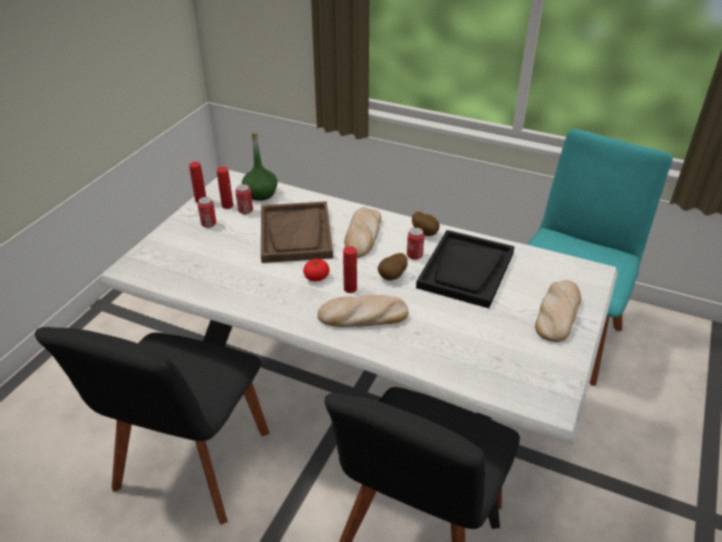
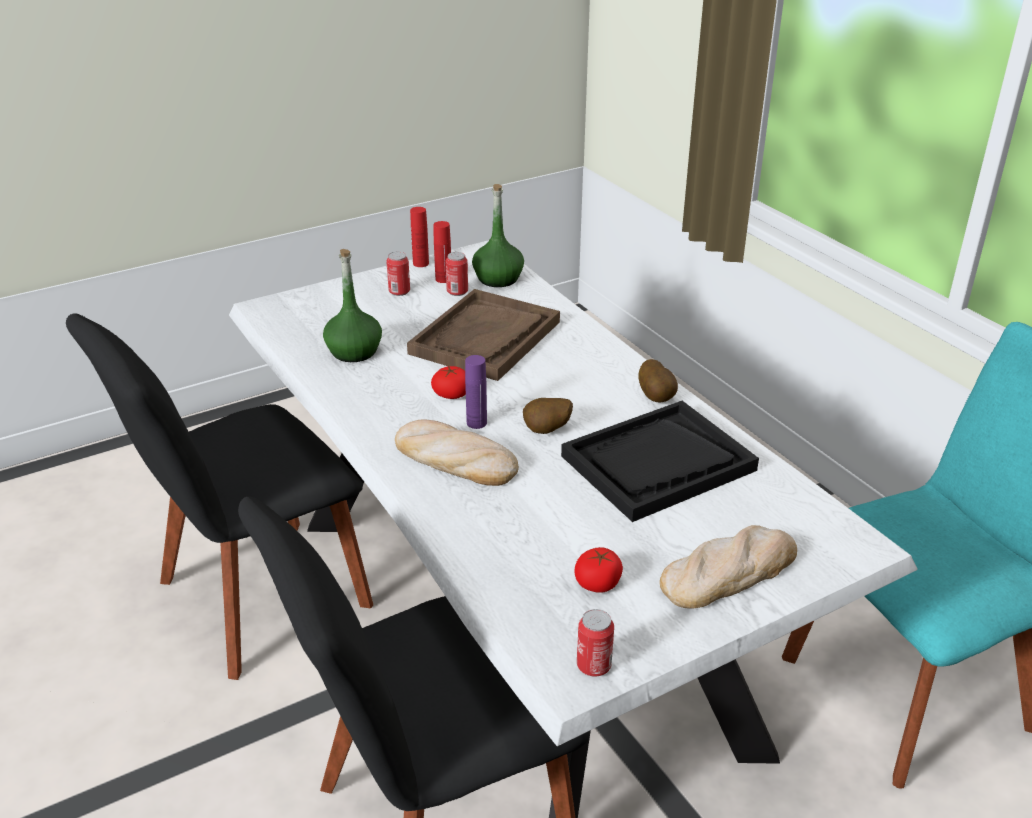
camera: 35 degrees right, 5 degrees down
(226, 274) = (354, 351): none -> green bottle
(350, 288) = (476, 423): red bottle -> purple bottle
(362, 235) = (567, 369): bread -> none
(414, 255) = (607, 418): can -> can (593, 666)
(509, 349) = (598, 583): none -> tomato

